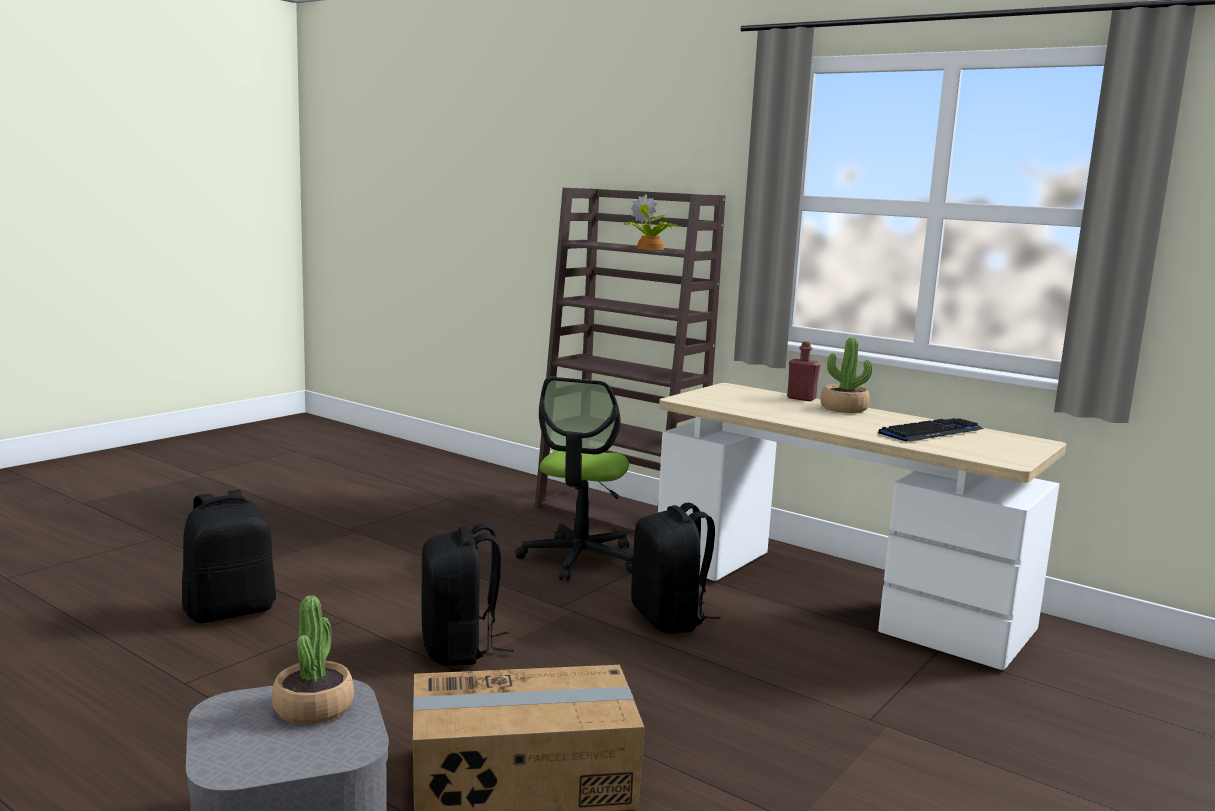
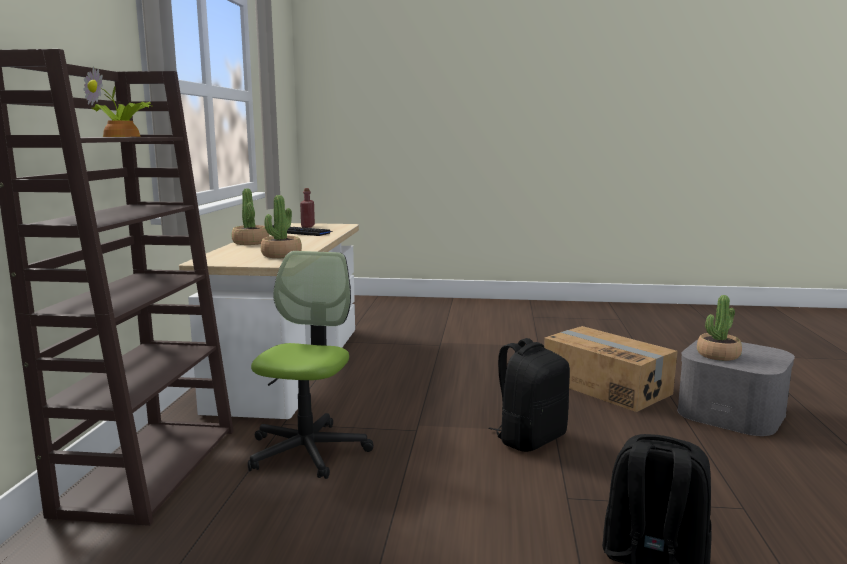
camera: 120 degrees left, 0 degrees up
(579, 559) = (307, 451): office chair -> office chair turned 60 degrees counterclockwise
(670, 619) = (388, 396): black backpack -> none
(733, 405) = (281, 255): none -> potted plant
(801, 398) = (227, 249): red bottle -> red bottle (308, 226)

